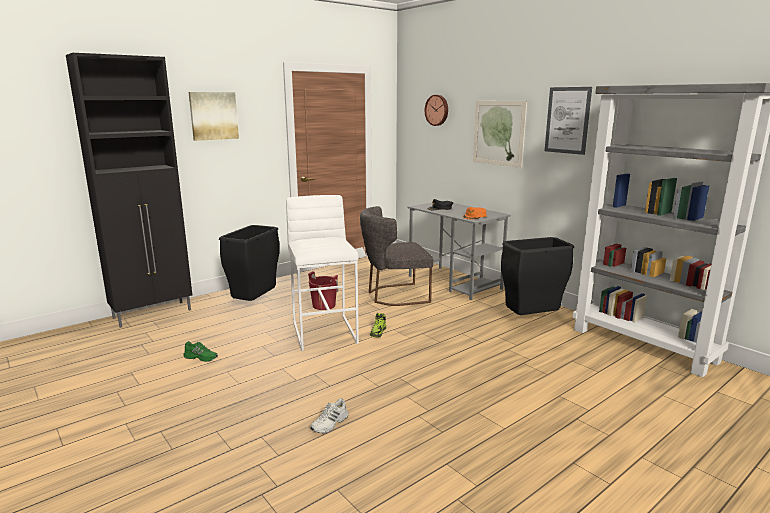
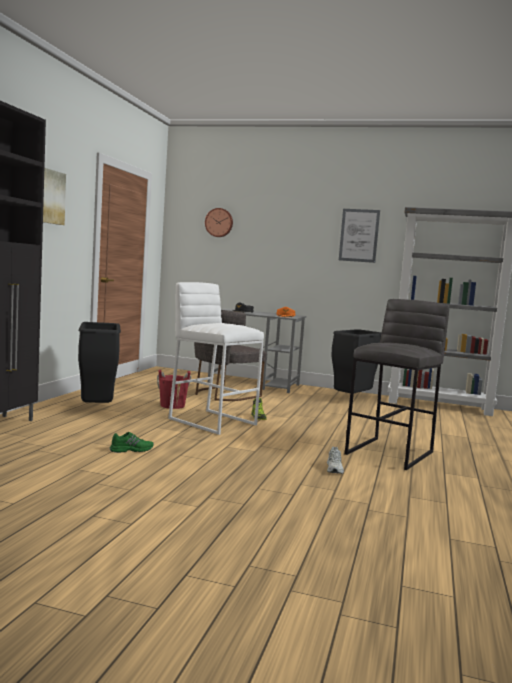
camera: 35 degrees left, 10 degrees down
(434, 415) = (391, 453): none -> grey stool
(498, 133) = (291, 245): picture -> none

